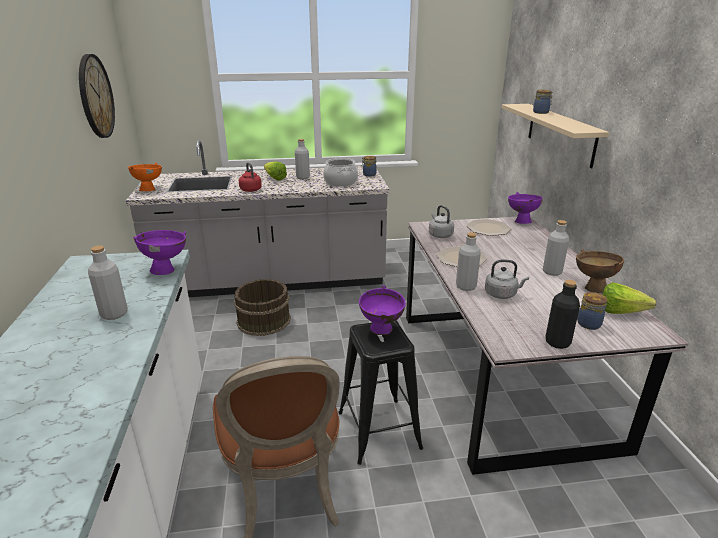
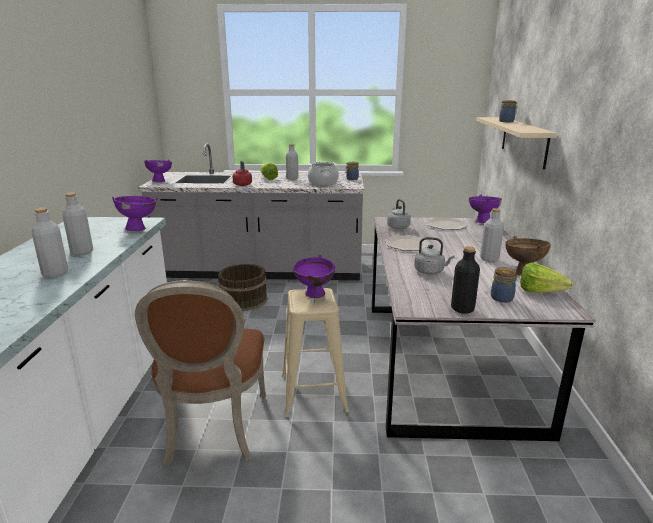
camera: 10 degrees right, 5 degrees down
(95, 96) = (119, 99): wall clock -> none
(149, 189) = (161, 181): orange bowl -> purple bowl
(379, 430) = (313, 392): black stool -> beige stool
(466, 286) = (399, 264): grey bottle -> grey bottle (55, 273)

